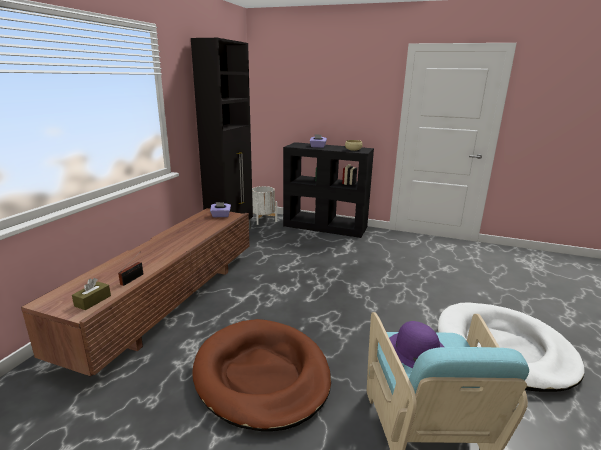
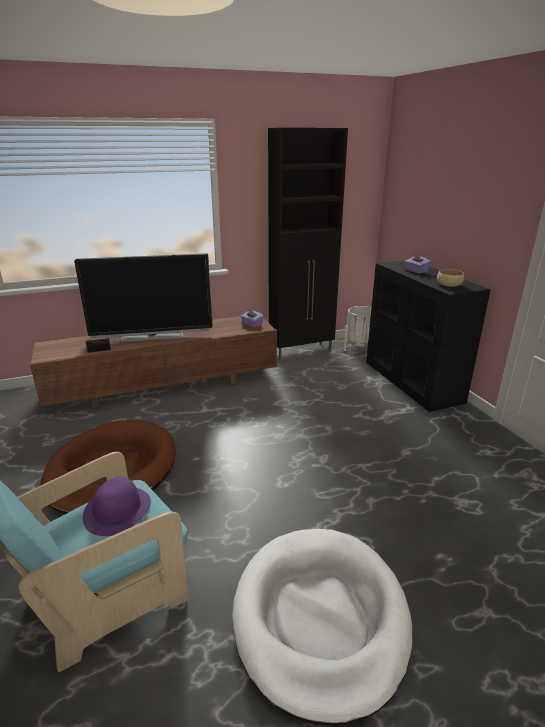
camera: 50 degrees right, 5 degrees up
(93, 301) = (59, 354): brown tissue box -> none
(158, 250) = (152, 336): none -> television

